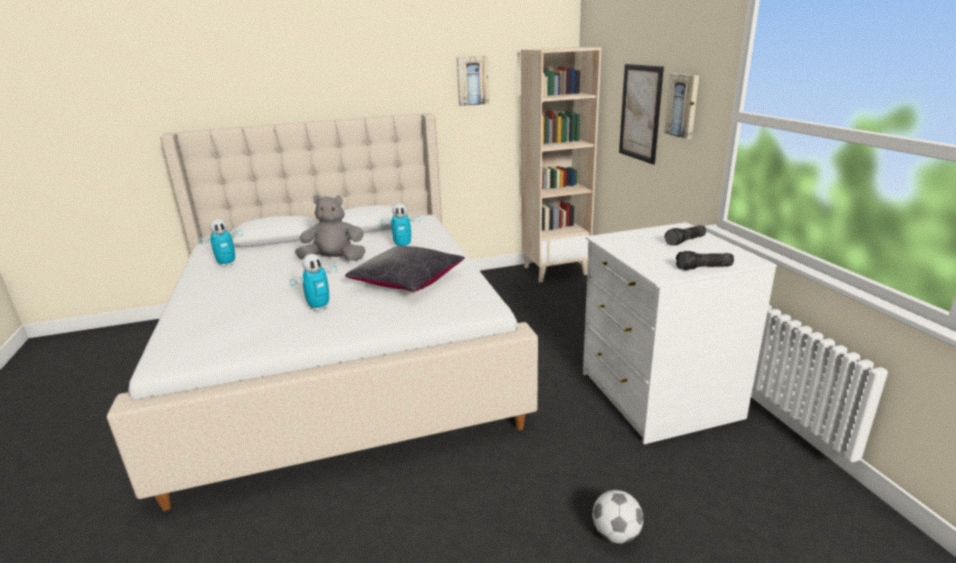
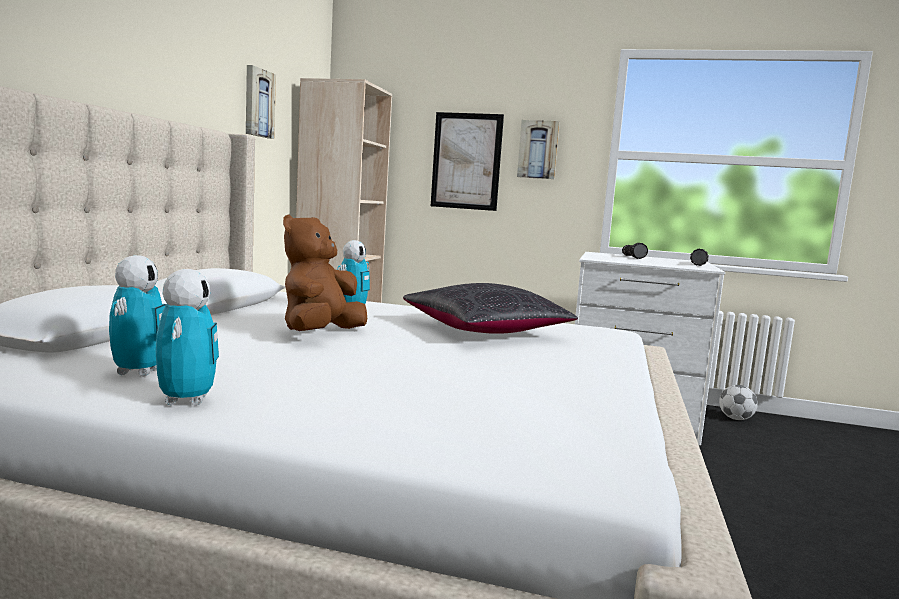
camera: 60 degrees left, 15 degrees down
(319, 307) = (508, 366): toy robot -> toy robot (186, 400)
(334, 260) = (320, 334): grey plush toy -> brown plush toy
(615, 534) = (823, 496): football -> football (735, 419)

